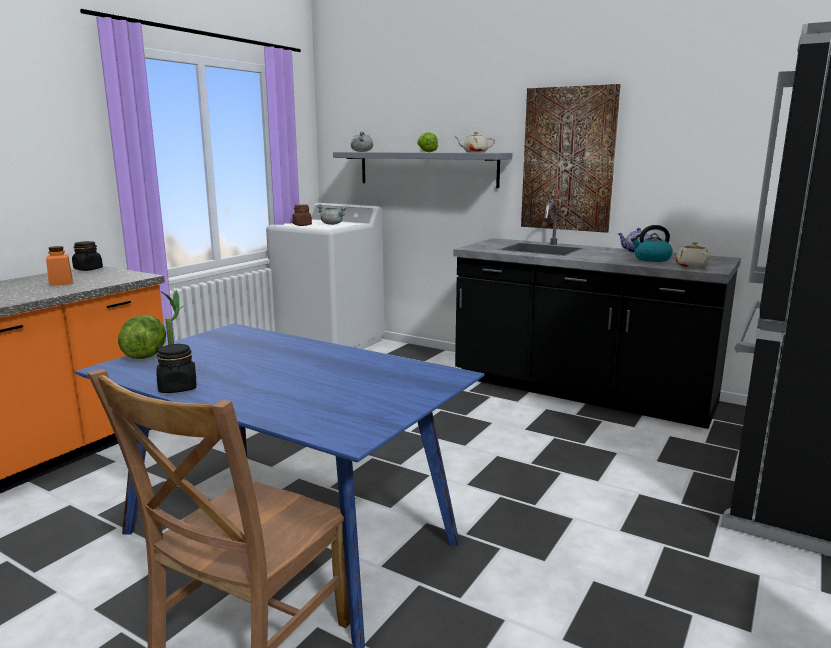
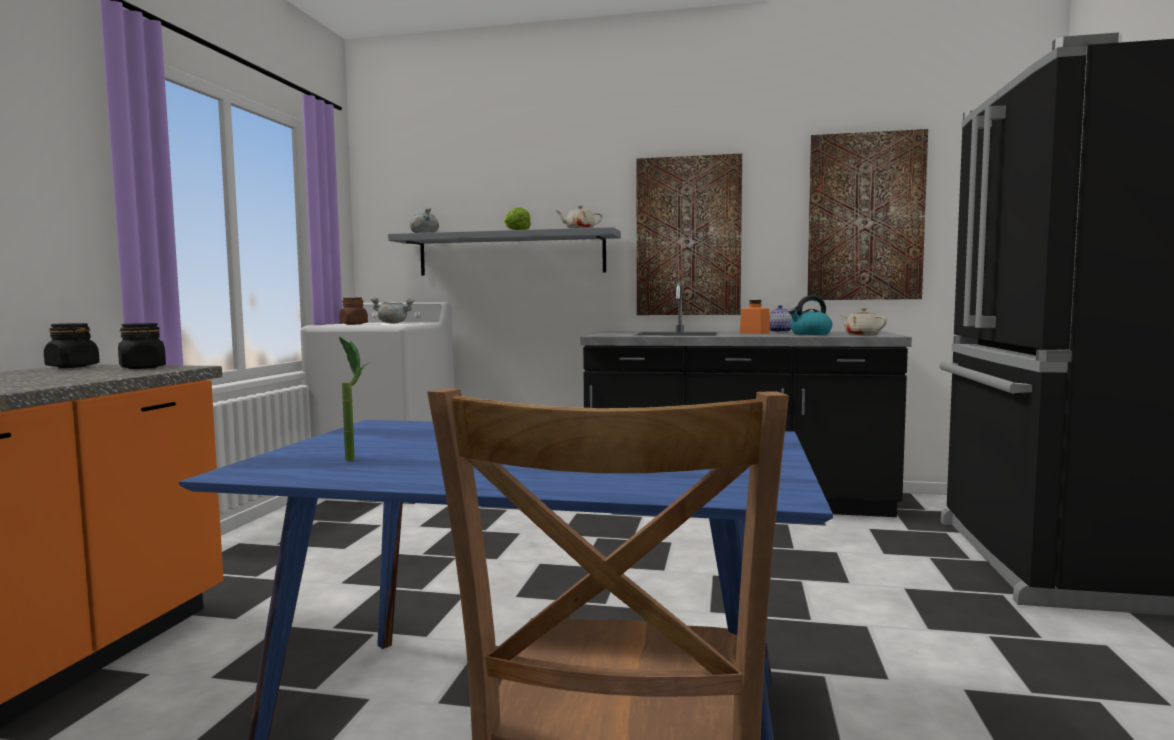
camera: 20 degrees left, 10 degrees down
(61, 282) = (48, 376): orange jar -> orange jar (754, 333)
(145, 355) = (283, 456): lettuce -> none
(178, 388) = (407, 480): black jar -> black jar (143, 367)
(733, 147) = (865, 217): none -> picture

